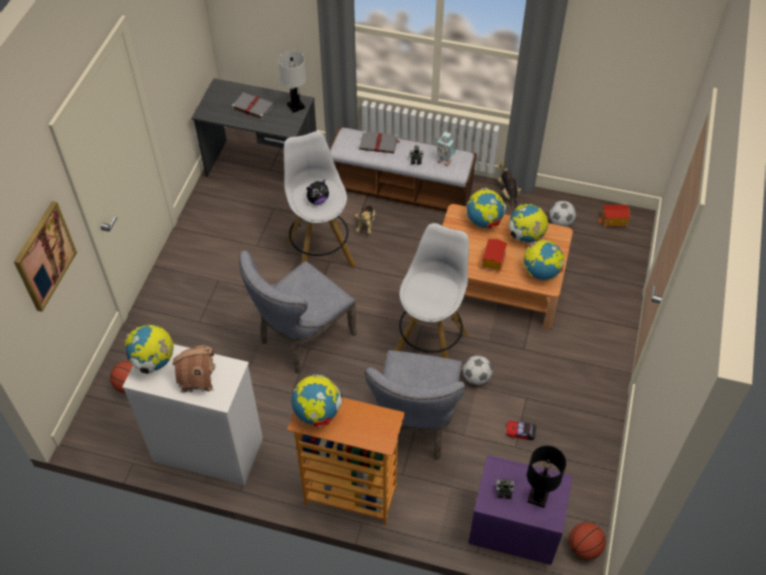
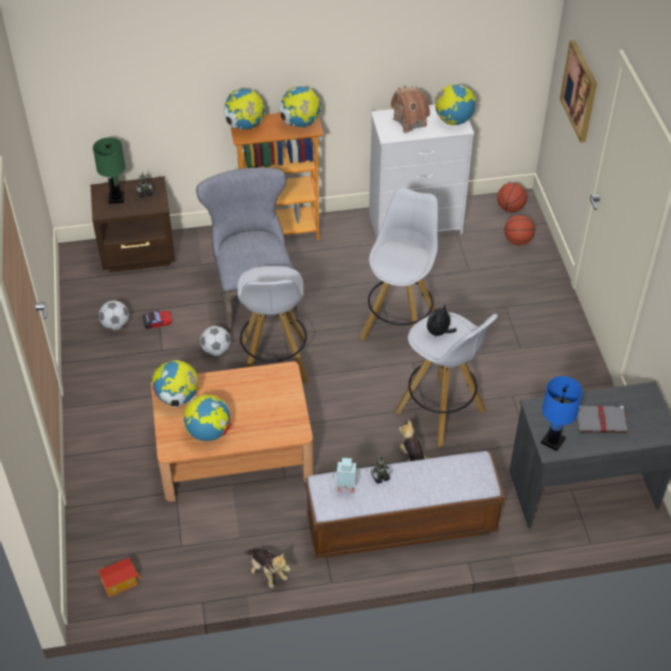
camera: 155 degrees right, 5 degrees down
(295, 106) = (552, 440): white table lamp -> blue table lamp
(301, 339) = (399, 325): grey chair -> white stool
(379, 144) = (437, 483): grey book -> none
(484, 221) = (263, 433): globe -> globe (245, 126)
(492, 261) = (234, 391): toy house -> none
(513, 528) = (139, 254): purple nightstand -> brown nightstand
(538, 497) = (116, 198): black table lamp -> green table lamp
(560, 222) = (186, 555): football -> football (115, 325)
(584, 547) = (77, 260): basketball -> basketball (510, 208)

